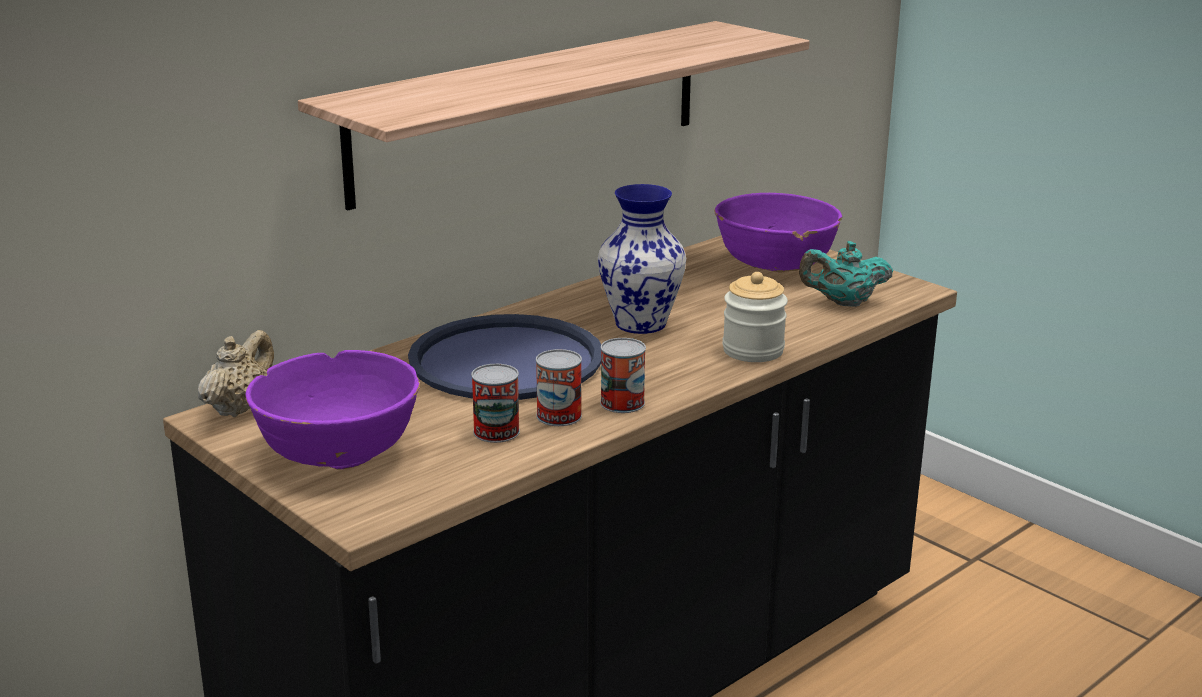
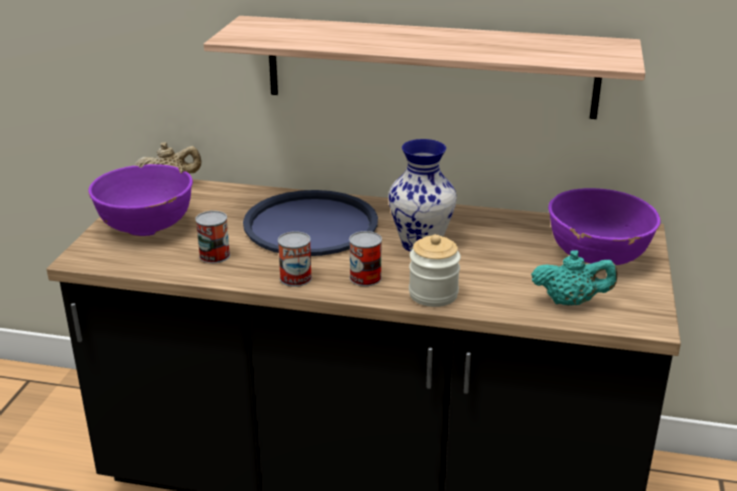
camera: 55 degrees right, 5 degrees up
(559, 416) = (255, 265): can -> can (365, 277)
(843, 303) = (570, 302): turquoise teapot -> turquoise teapot turned 135 degrees clockwise

